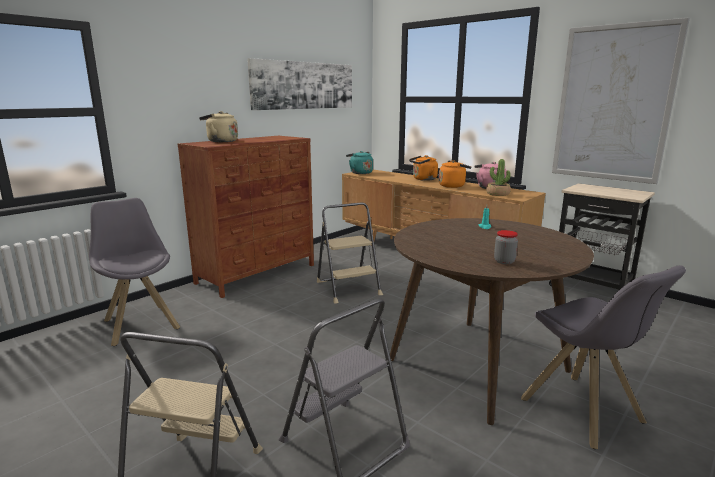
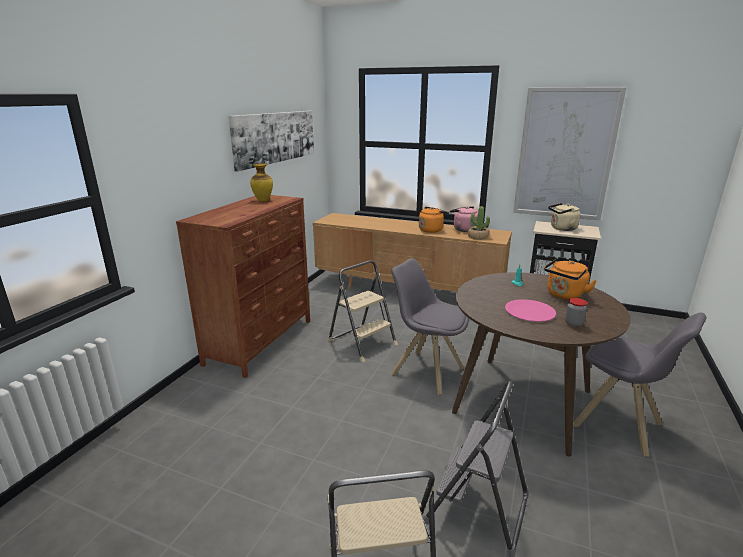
camera: 20 degrees left, 5 degrees up
(140, 324) = (181, 429): grey chair -> grey chair (427, 371)
(220, 141) = (220, 213): beige kettle -> beige kettle (562, 228)
(271, 138) = (263, 200): none -> vase
(360, 173) = (329, 219): turquoise kettle -> none
(423, 179) = (397, 223): orange kettle -> orange kettle (564, 295)
(465, 247) = (529, 312): none -> pink plate

